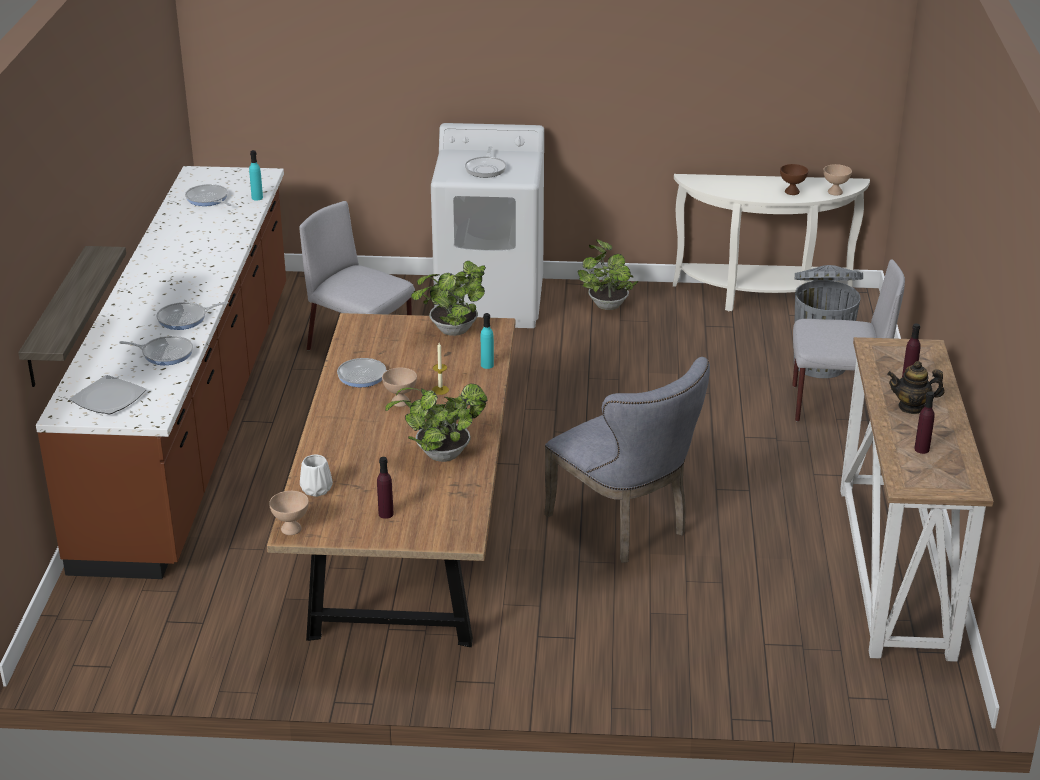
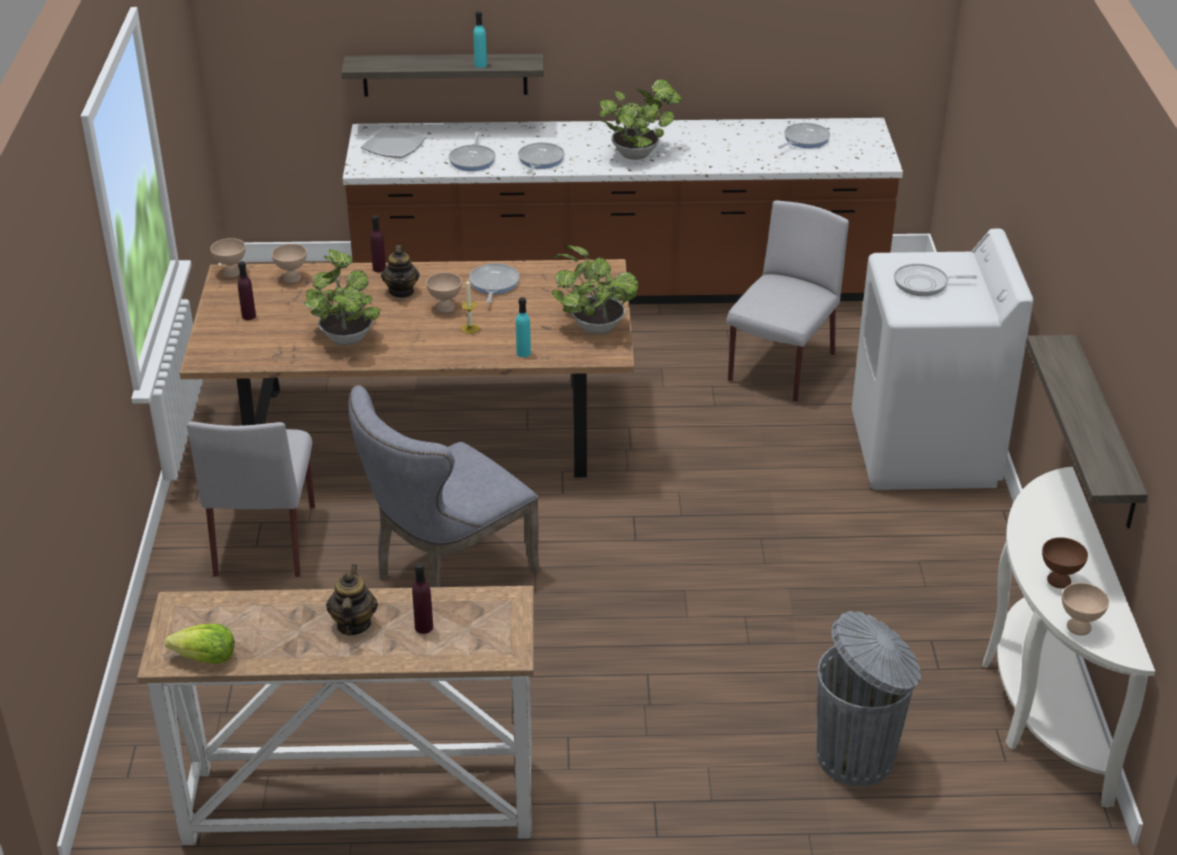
camera: 85 degrees right, 5 degrees up
(185, 319) = (540, 160): frying pan -> frying pan turned 45 degrees clockwise
(257, 198) = (818, 164): turquoise bottle -> turquoise bottle (480, 65)
(315, 489) = (291, 278): white vase -> beige bowl
(363, 425) = (401, 291): none -> teapot
(606, 304) = (958, 547): potted plant -> potted plant (638, 154)
(712, 123) = (1104, 433): none -> shelf
(836, 405) = (744, 769): grey chair -> grey chair (265, 539)
(921, 449) = (254, 625): purple bottle -> purple bottle (379, 268)
(965, 469) = (206, 659): none -> lettuce

